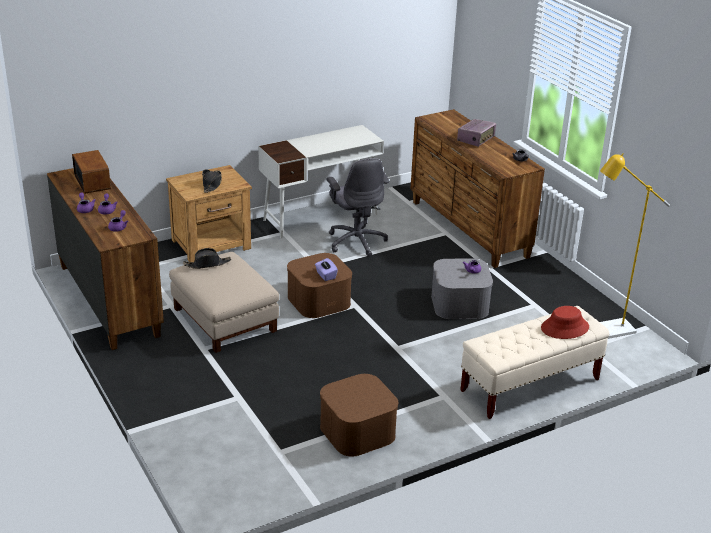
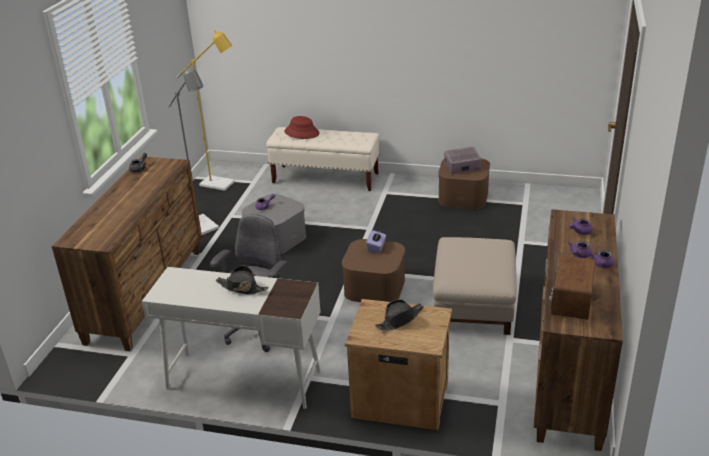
camera: 135 degrees left, 0 degrees up
(207, 264) = (478, 275): black hat -> black hat (241, 287)
(476, 139) = (122, 201): radio -> radio (462, 167)
(531, 286) = (205, 228): none -> grey floor lamp

